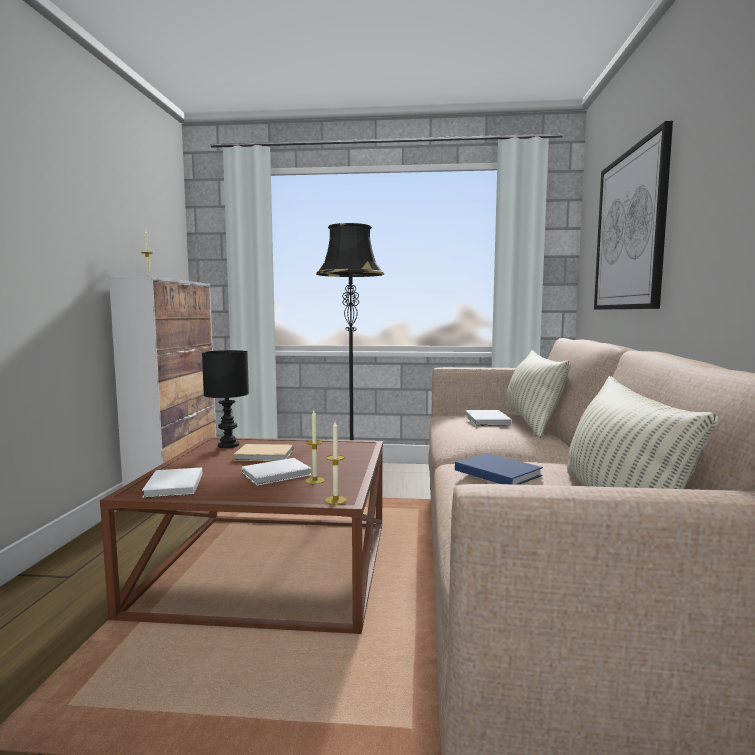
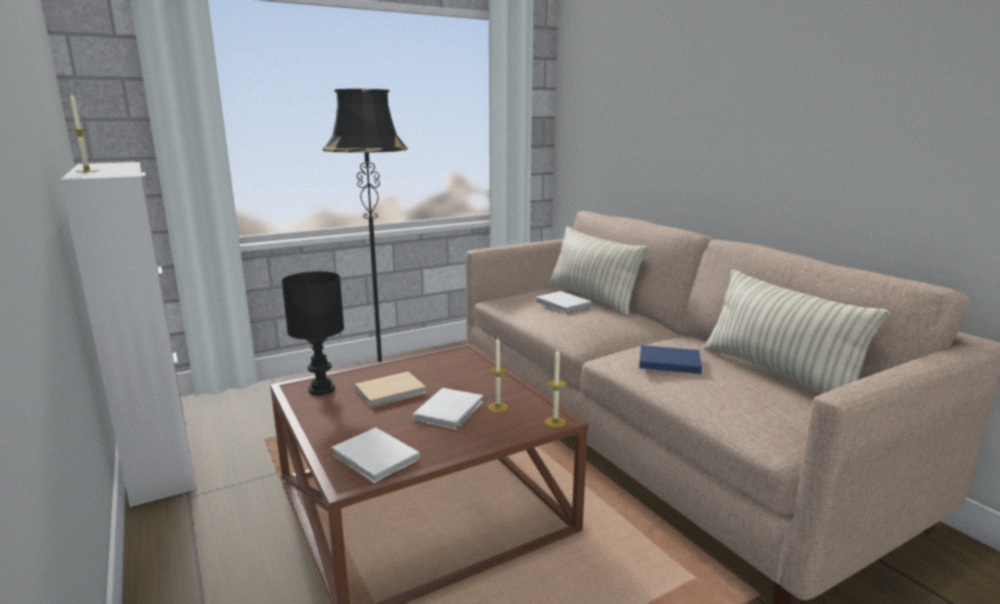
camera: 35 degrees left, 10 degrees up
(629, 231) = (645, 112): picture -> none

